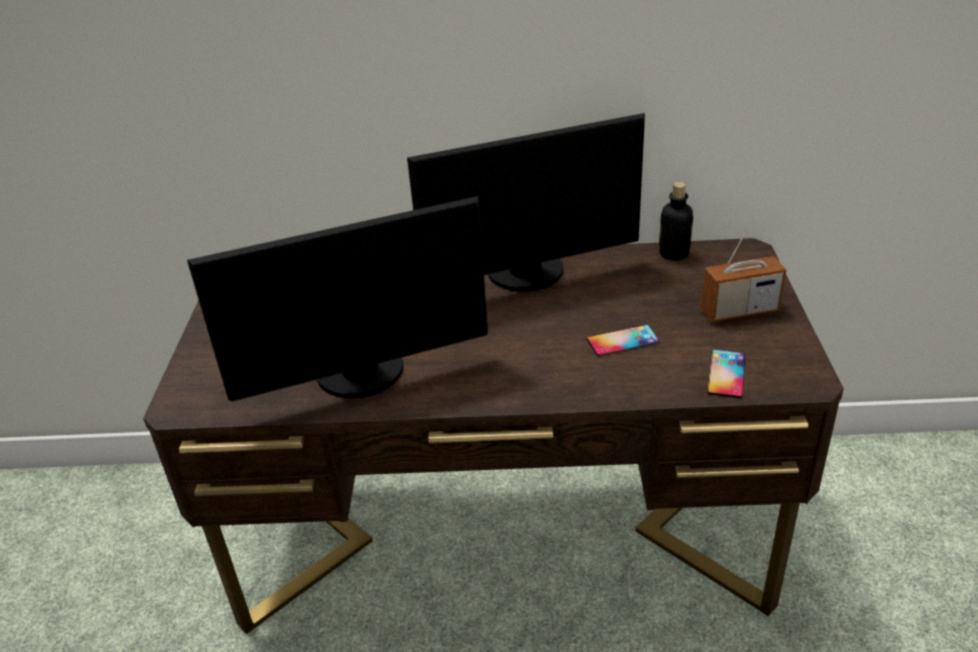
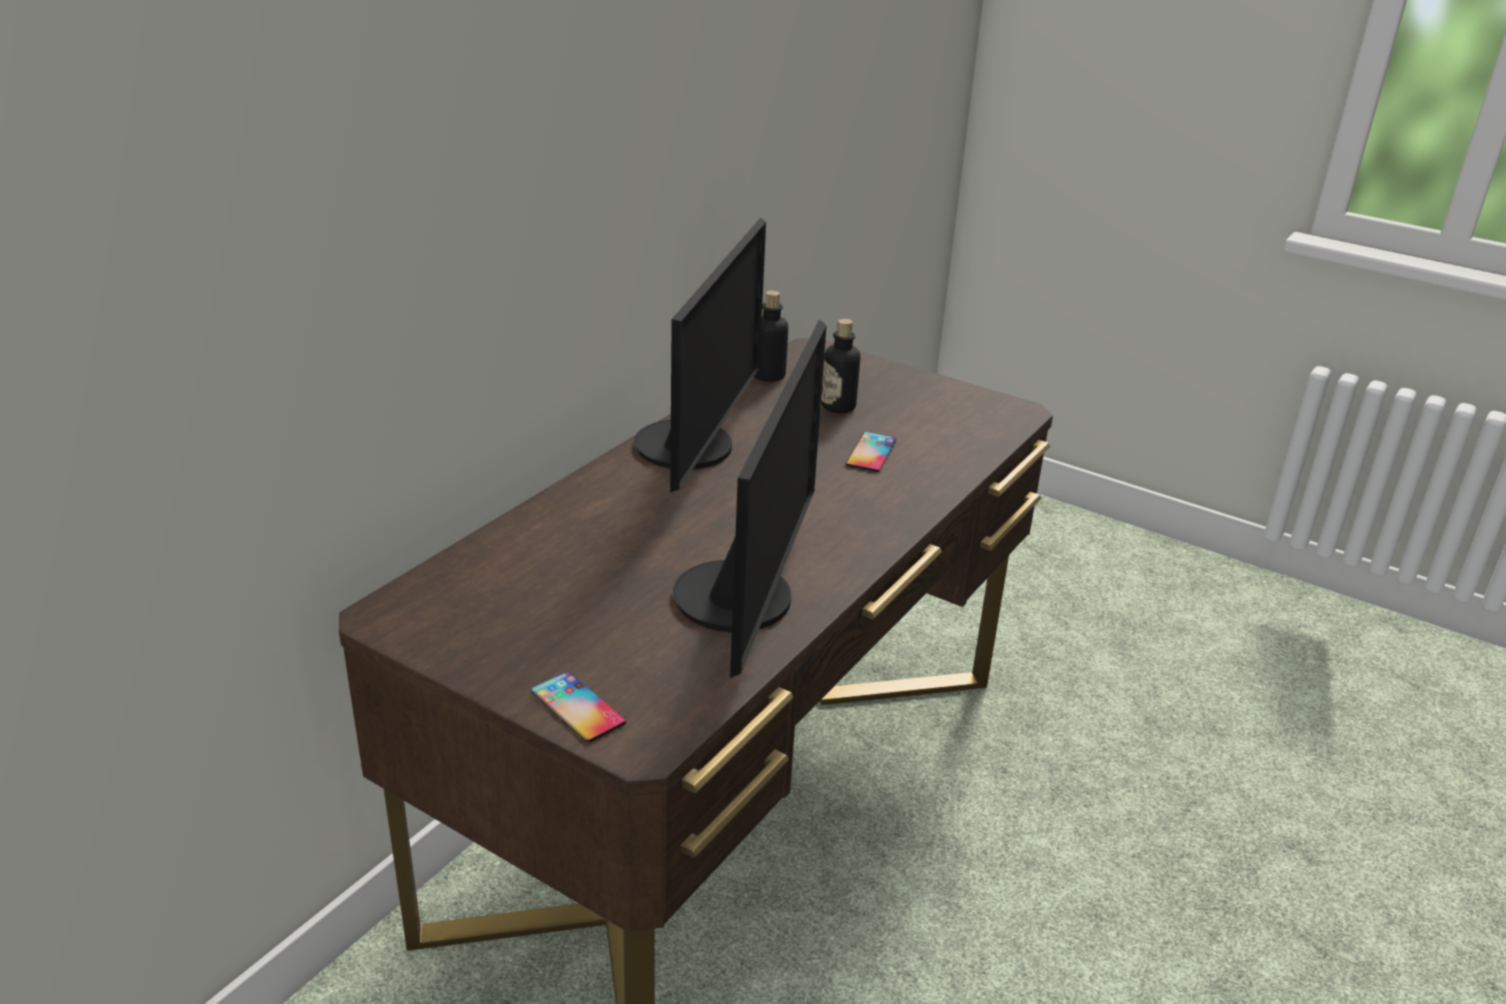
camera: 60 degrees left, 5 degrees down
(672, 298) = (838, 406): none -> bottle
(726, 374) = (973, 434): phone -> phone (577, 707)
(739, 311) = (896, 391): radio -> none

